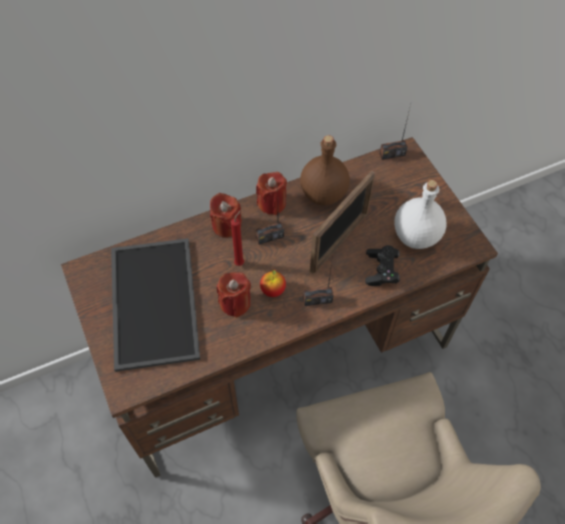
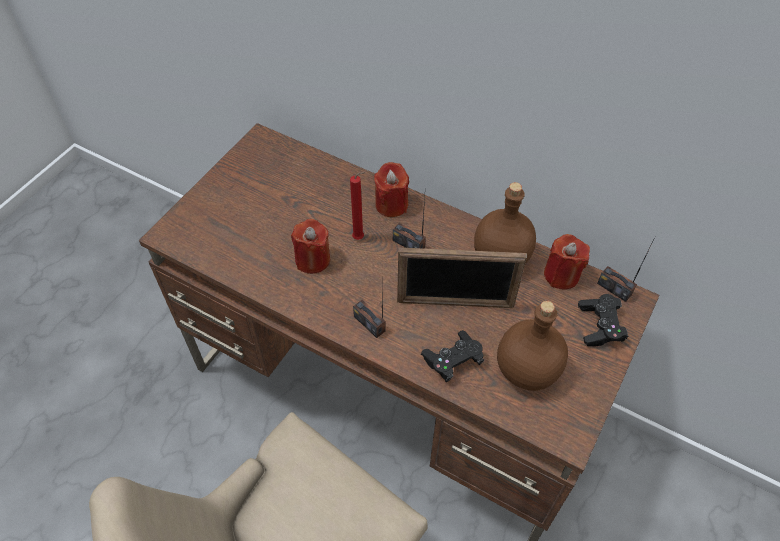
camera: 55 degrees right, 5 degrees down
(151, 301) = (267, 200): tray -> none
(272, 203) = (449, 223): red candle -> red candle (561, 275)
(273, 290) = (350, 281): apple -> none
(412, 179) = (599, 326): none -> black game controller
(415, 236) = (526, 369): white bottle -> brown bottle

